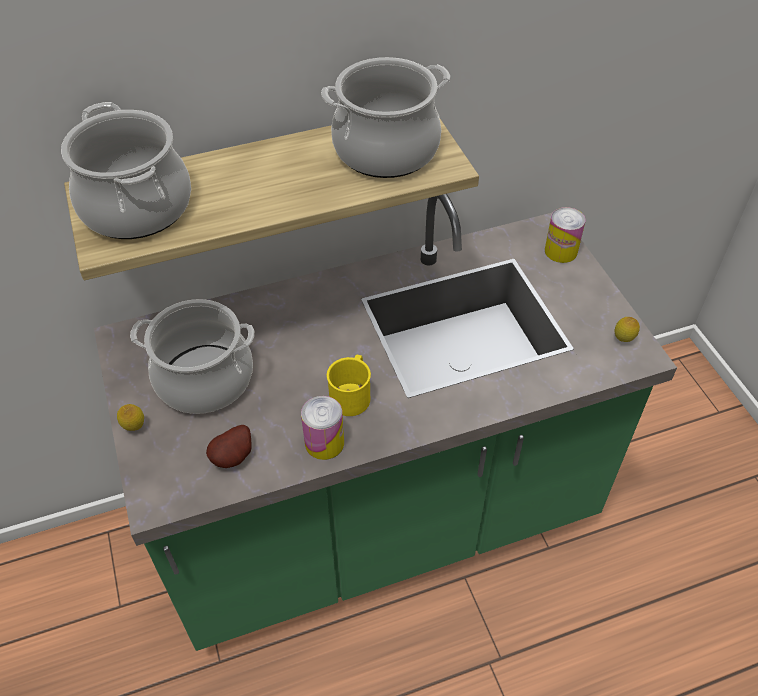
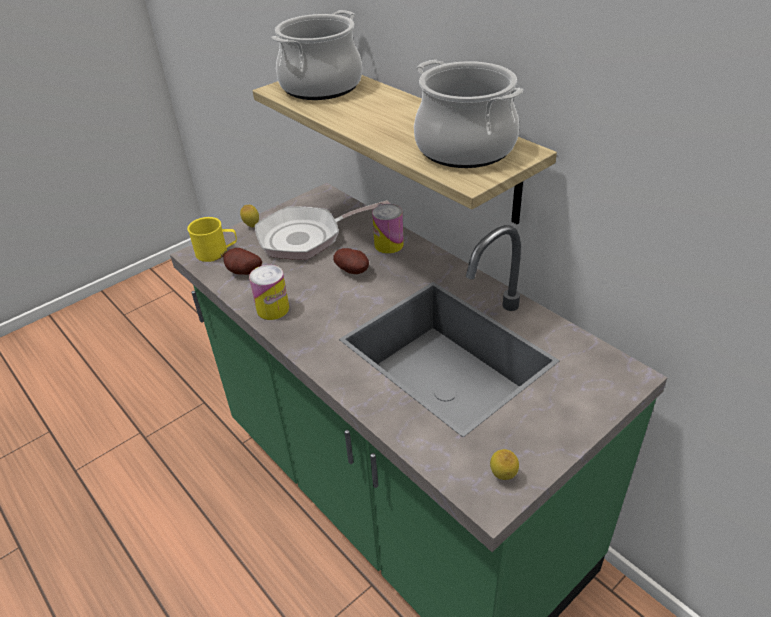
camera: 70 degrees right, 10 degrees down
(205, 378) = (306, 237): cooking pot -> frying pan
(302, 354) = (354, 271): none -> potato
(352, 394) = (327, 308): yellow mug -> yellow mug (217, 252)
(561, 251) = (601, 393): can -> can (389, 245)

